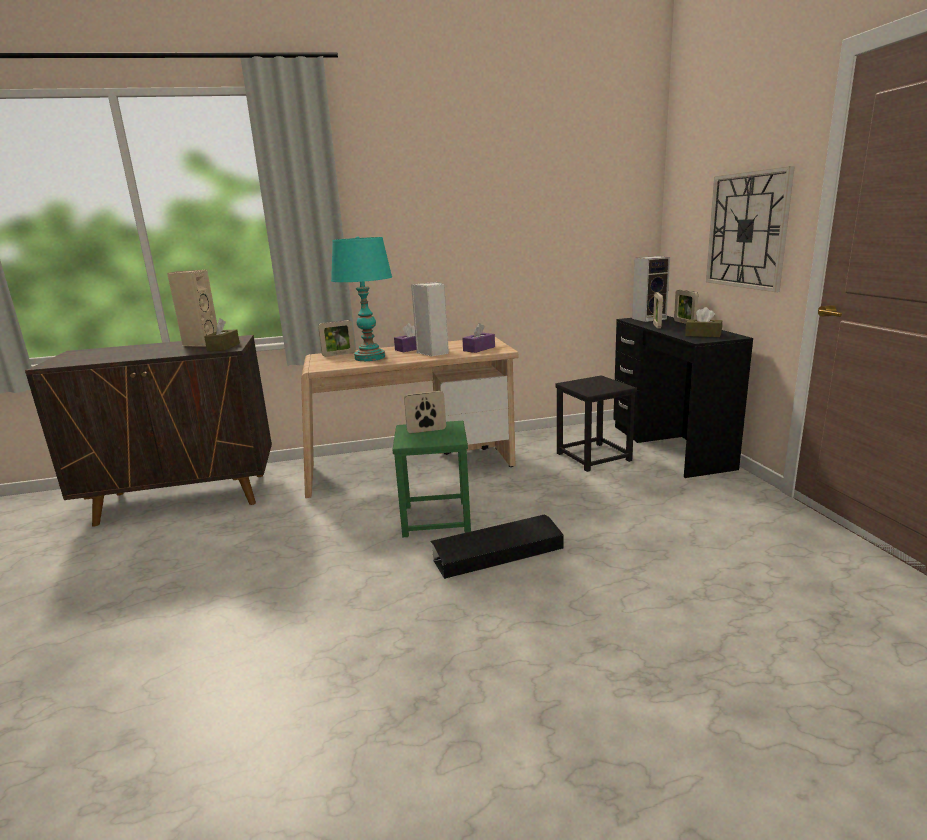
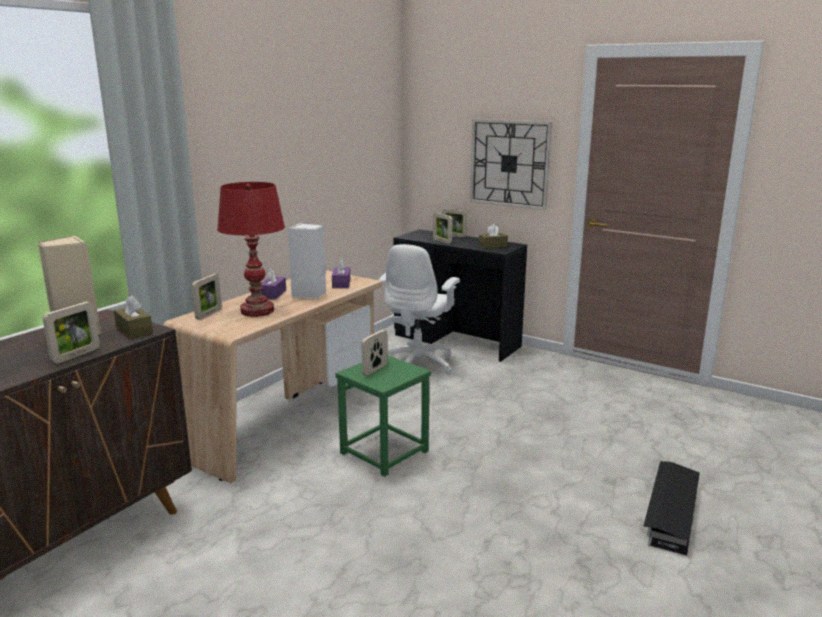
camera: 45 degrees left, 0 degrees up
(160, 355) = (76, 355): none -> picture frame
(370, 357) = (257, 311): turquoise table lamp -> red table lamp
(497, 553) = (471, 457): black storage box -> black storage box (670, 512)
(592, 457) = (418, 364): black stool -> white office chair
(649, 318) = (419, 234): speaker -> none

